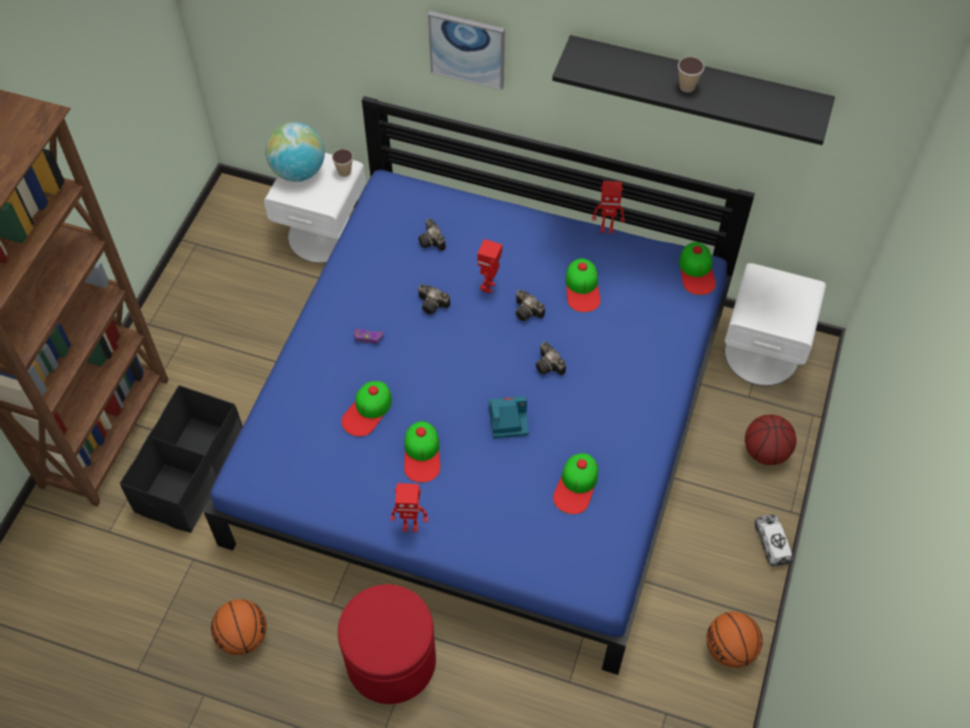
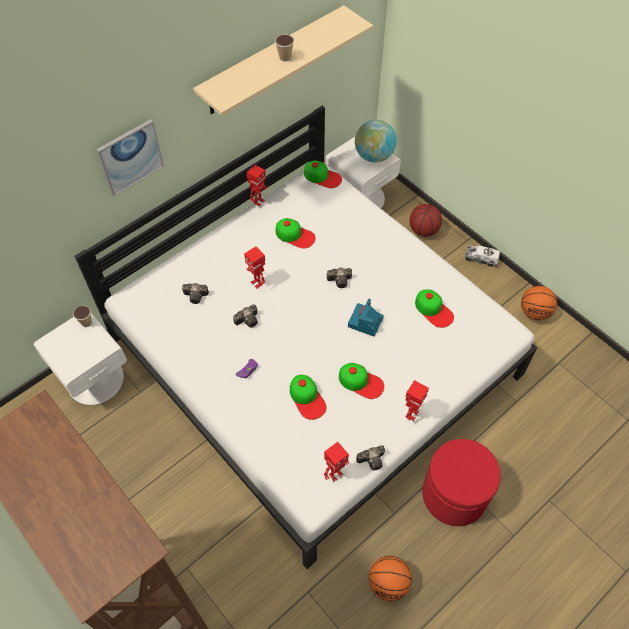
camera: 60 degrees left, 0 degrees up
(192, 474) = (236, 561): black storage box -> none
(289, 483) = (335, 474): none -> toy robot
(298, 171) = (61, 351): globe -> globe (374, 156)
(485, 422) = (315, 356): blue bed -> white bed
(528, 312) = (292, 271): camera -> camera (373, 460)
(696, 85) = (272, 61): black shelf -> beige shelf

